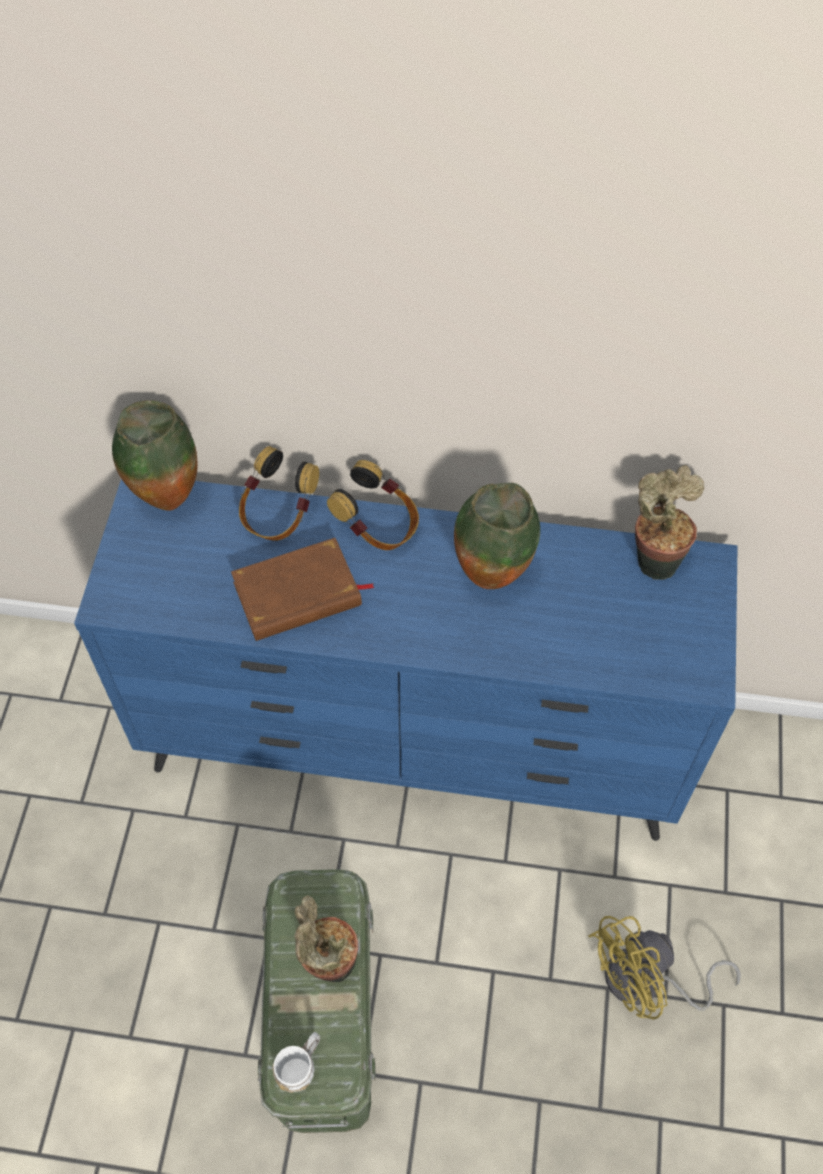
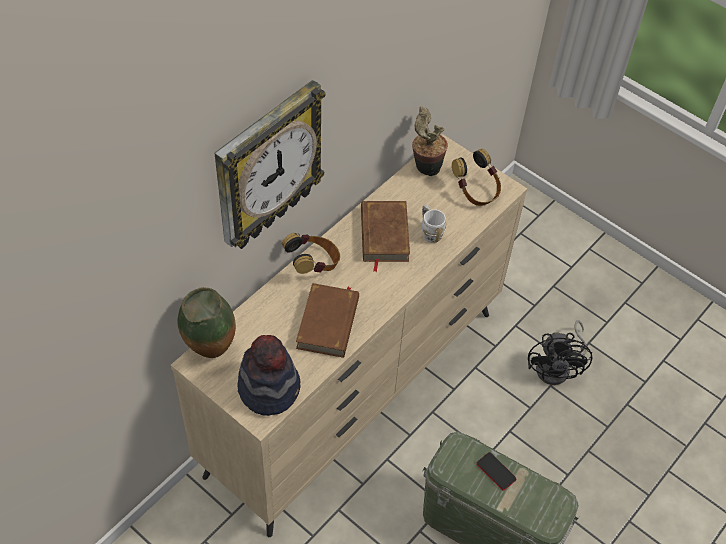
camera: 60 degrees left, 5 degrees down
(156, 588) = (269, 387): none -> hat
(278, 515) = (267, 305): headphones -> headphones (476, 191)
(301, 1066) = (544, 515): white mug -> white mug (430, 231)
(326, 330) = (267, 167): none -> wall clock
(328, 963) = (496, 471): potted plant -> phone
(414, 745) = (356, 391): blue dresser -> beige dresser
(491, 576) = (383, 235): vase -> brown book
(645, 983) = (558, 367): yellow fan -> black fan

